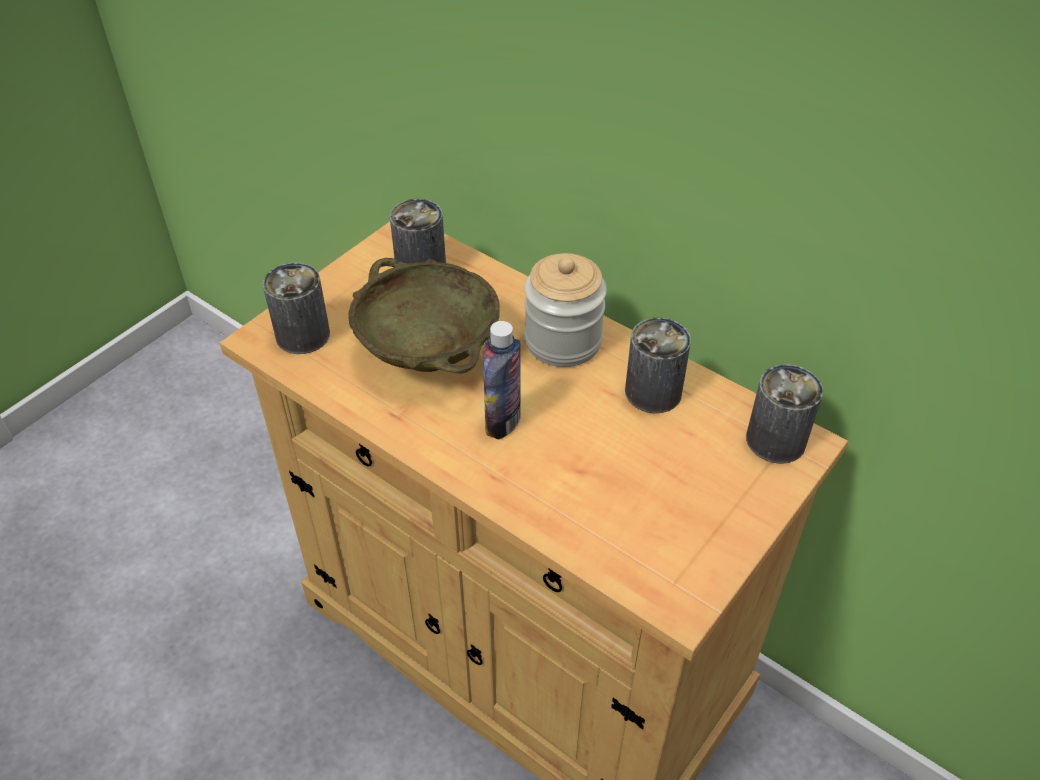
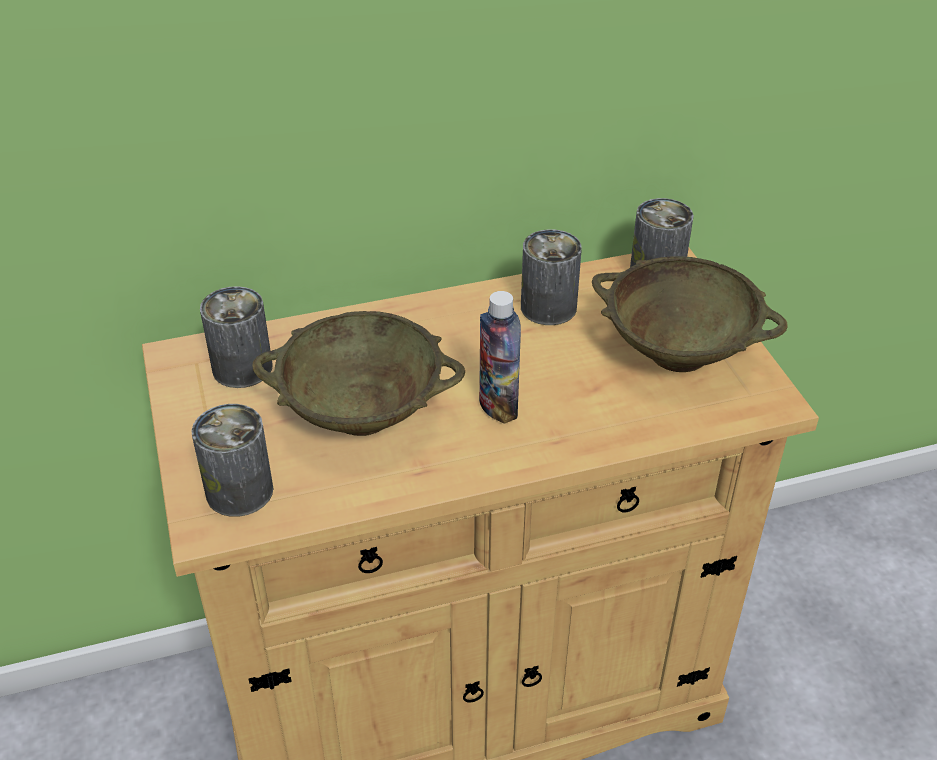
camera: 55 degrees left, 5 degrees down
(563, 341) = (439, 326): jar -> none
(681, 504) = (678, 352): none -> beige bowl

